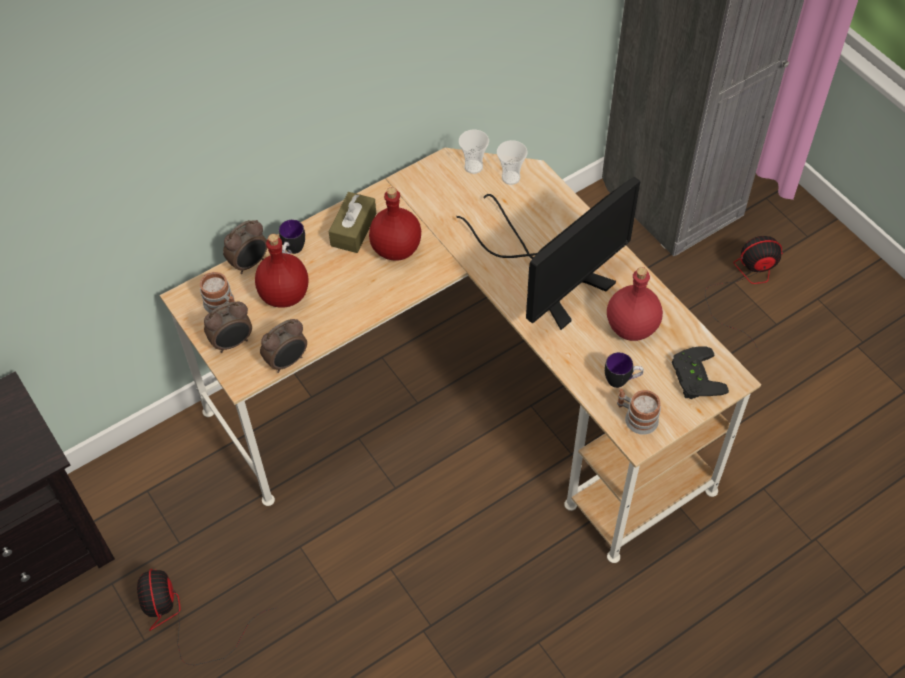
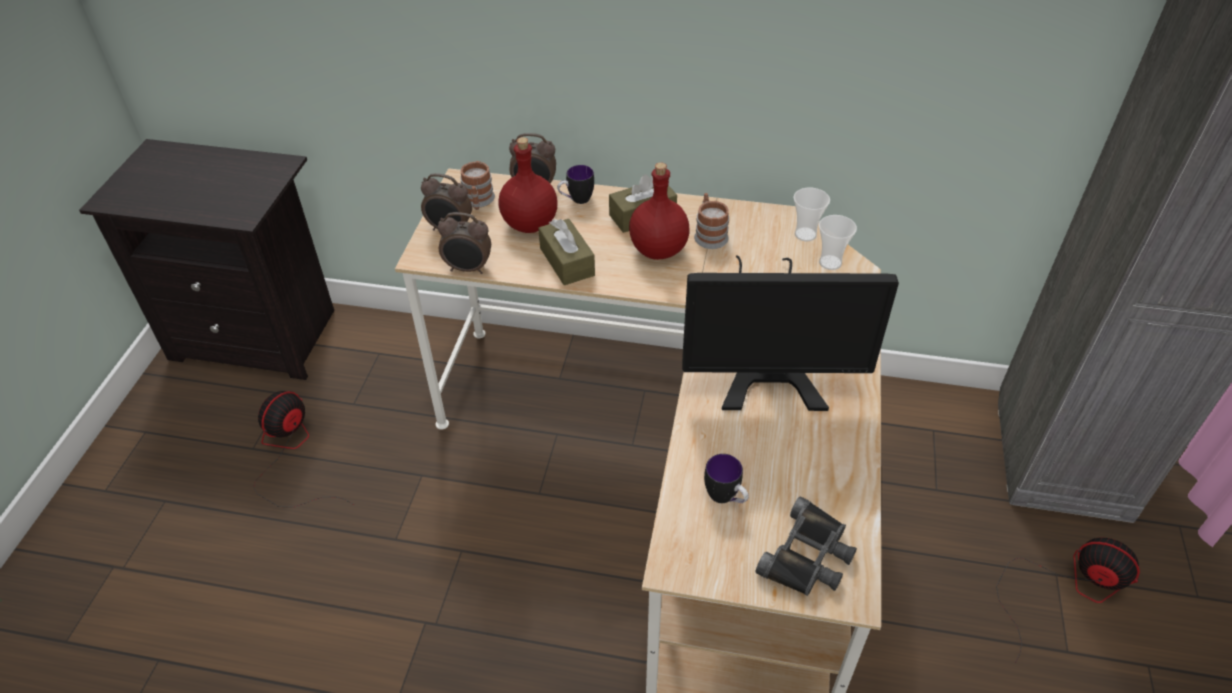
camera: 45 degrees right, 10 degrees down
(347, 304) = (567, 262): none -> brown tissue box
(630, 327) = (795, 459): red bottle -> none
(636, 417) = (698, 543): mug -> mug (709, 234)
(693, 377) = (808, 556): black game controller -> black binoculars

